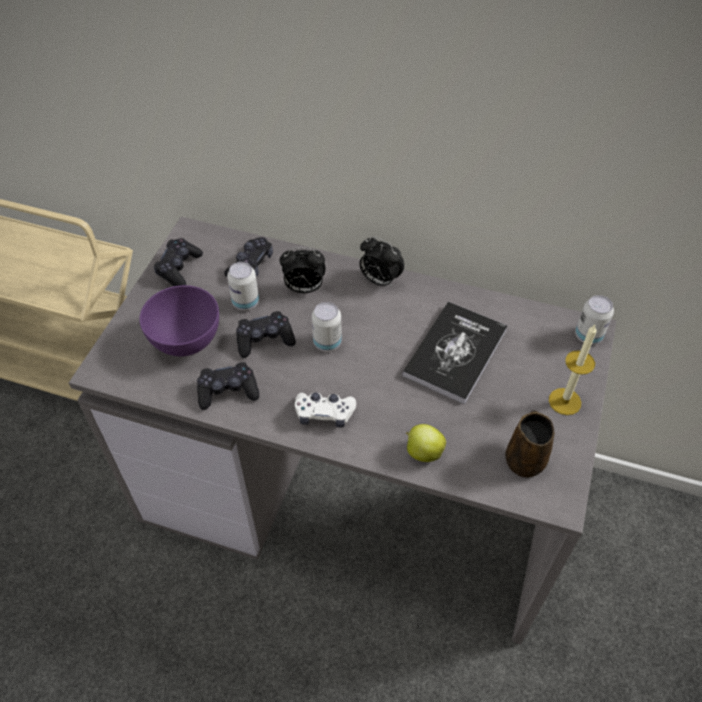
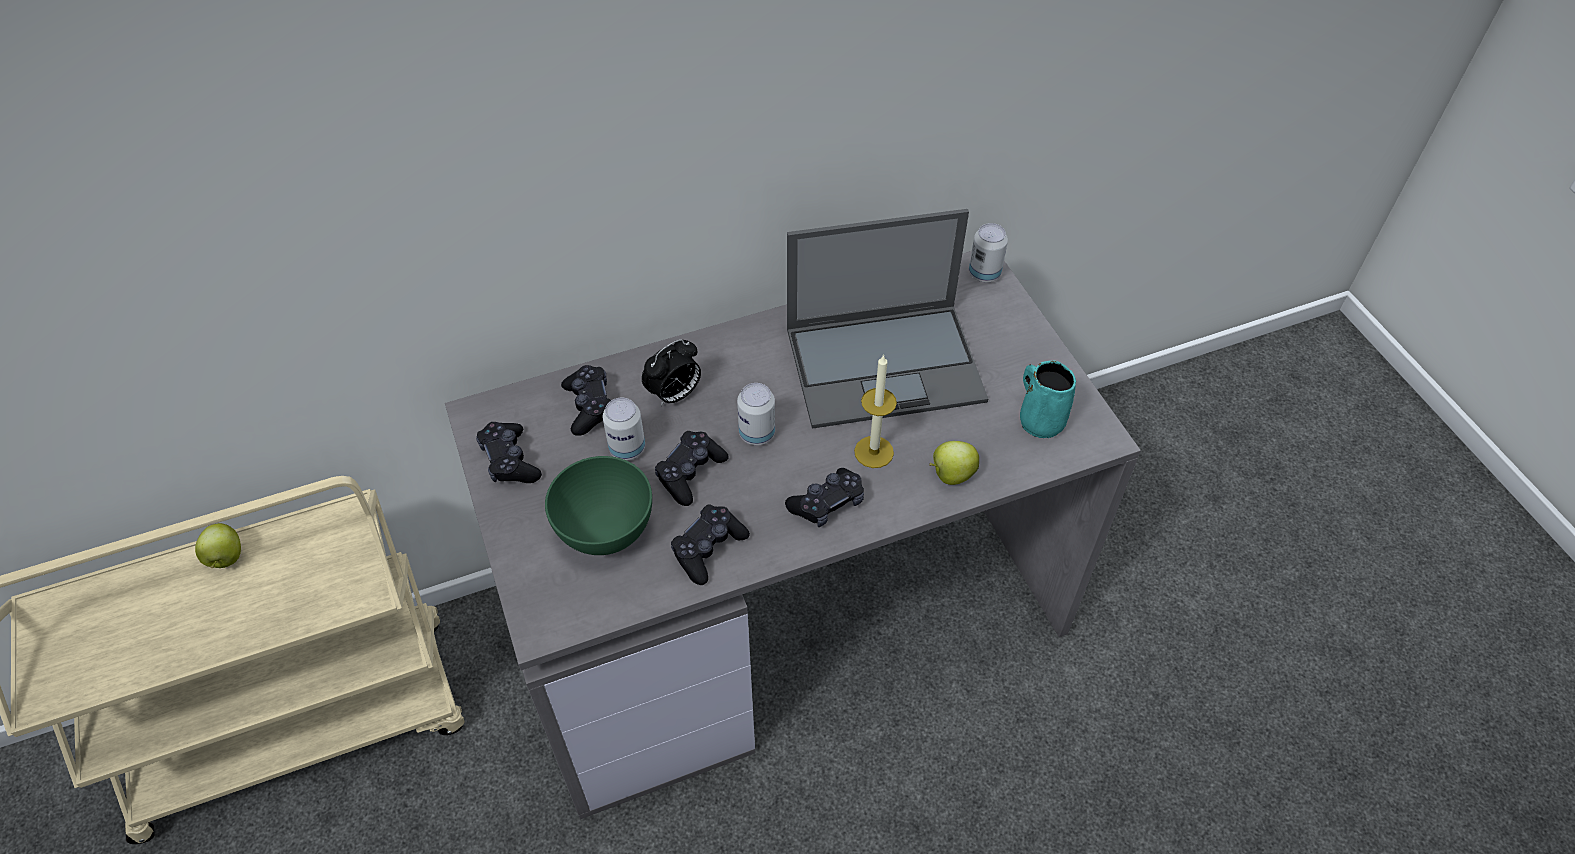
camera: 40 degrees left, 0 degrees up
(35, 240) = (226, 558): none -> apple
(186, 340) = (604, 529): purple bowl -> green bowl
(324, 414) = (827, 503): white game controller -> black game controller
(379, 280) = (743, 339): alarm clock -> none
(455, 352) = (887, 364): book -> laptop
(525, 459) = (1040, 420): brown mug -> turquoise mug
(564, 401) = (1022, 346): candle -> candle (874, 452)

